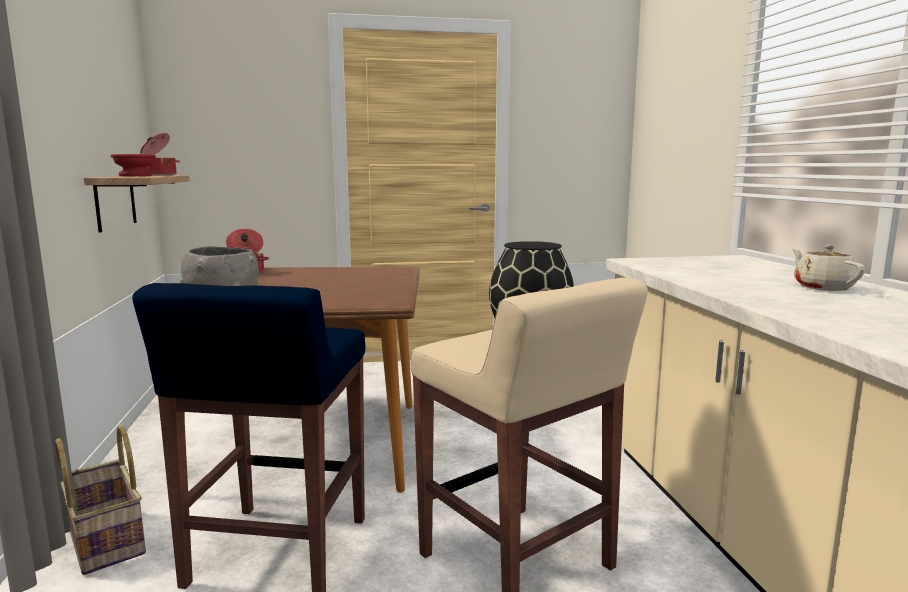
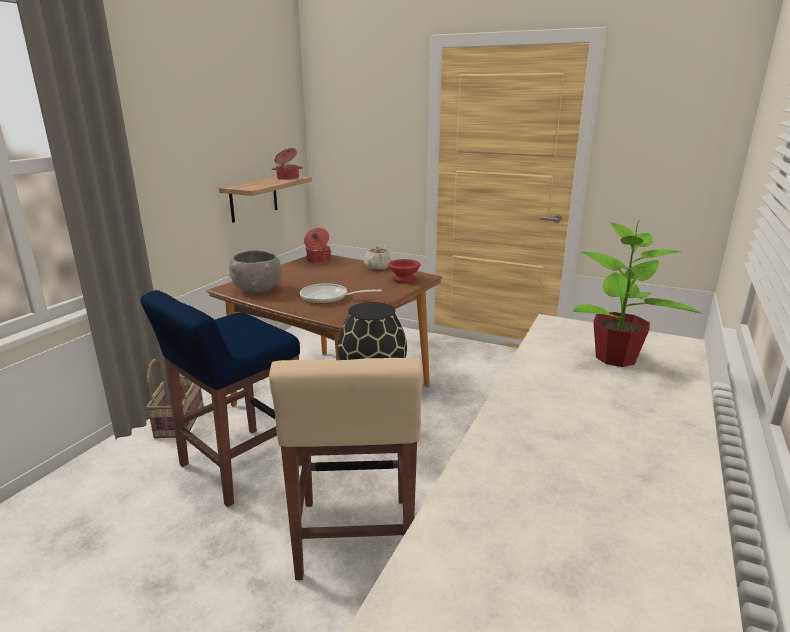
camera: 35 degrees right, 10 degrees up
(137, 176) = (262, 182): red bowl -> red bowl (405, 279)
(336, 293) = (328, 298): none -> frying pan
(727, 268) = (616, 358): none -> potted plant
(822, 287) = (630, 417): beige teapot -> beige teapot (378, 267)

